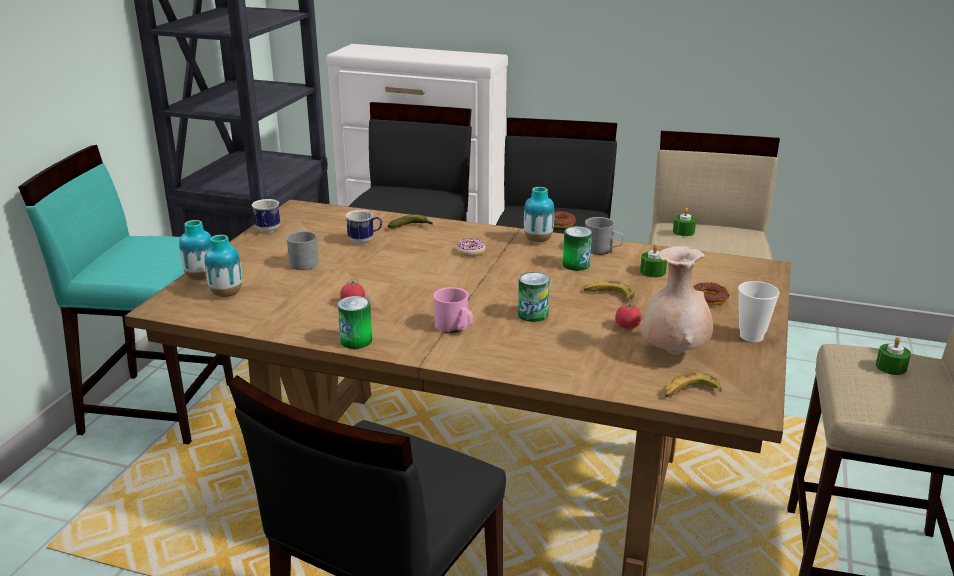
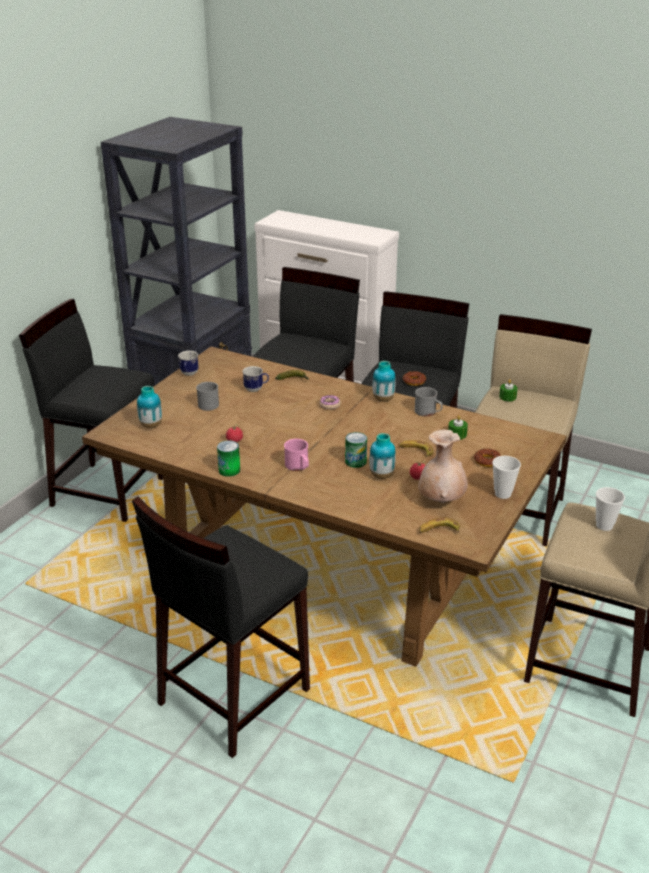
camera: 10 degrees right, 5 degrees up
(158, 407) = (107, 491): turquoise stool -> black stool
(201, 277) = (136, 410): vase -> vase (381, 475)
(576, 264) = (403, 423): can -> none
(891, 367) = (604, 525): green candle -> cup

